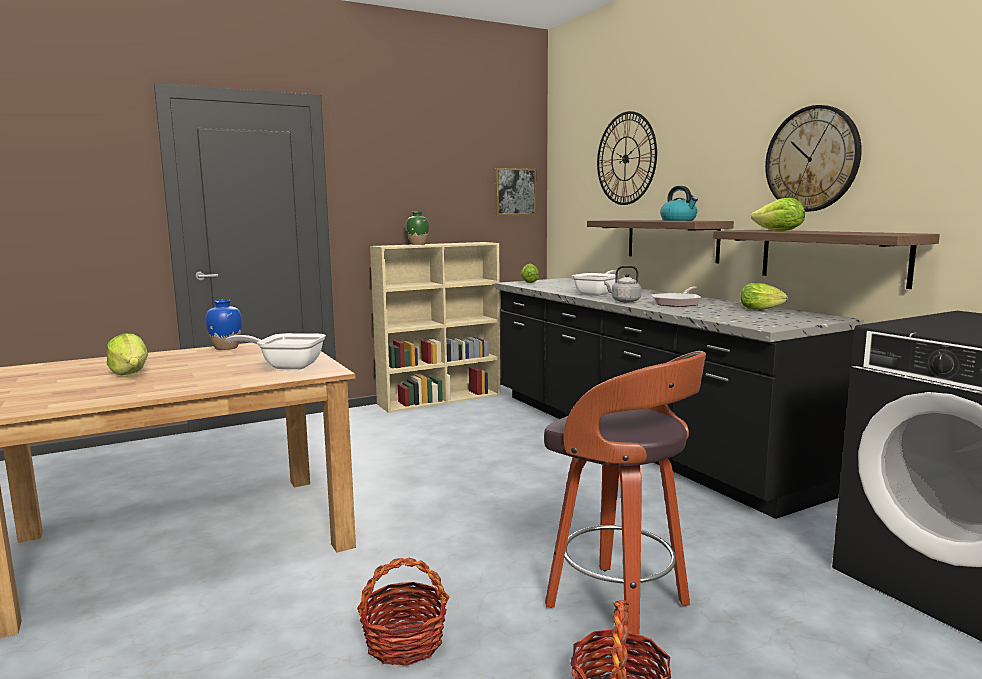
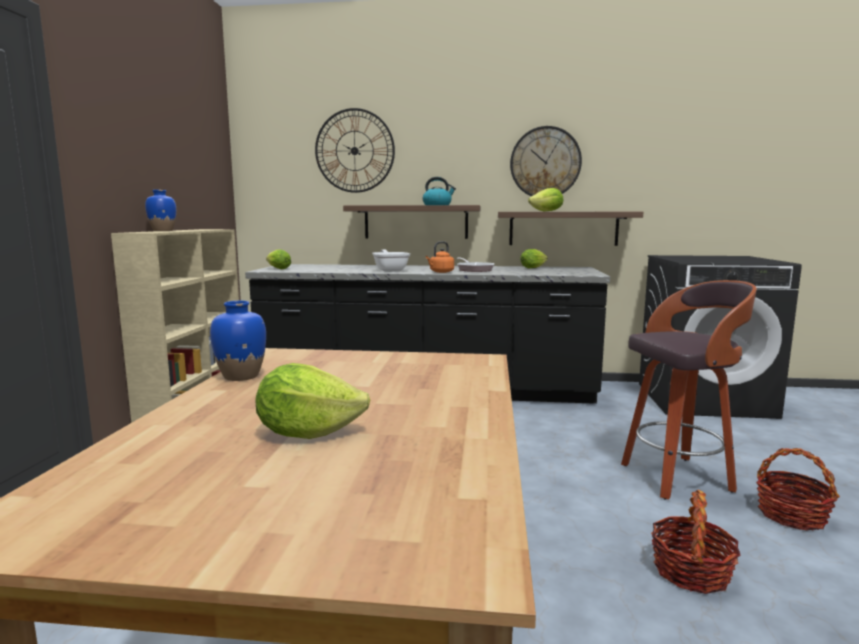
camera: 55 degrees left, 0 degrees up
(287, 366) = (425, 367): frying pan -> none
(418, 244) = (163, 231): green vase -> blue vase
(515, 191) = (215, 175): picture -> none
(624, 301) = (440, 272): grey kettle -> orange kettle

